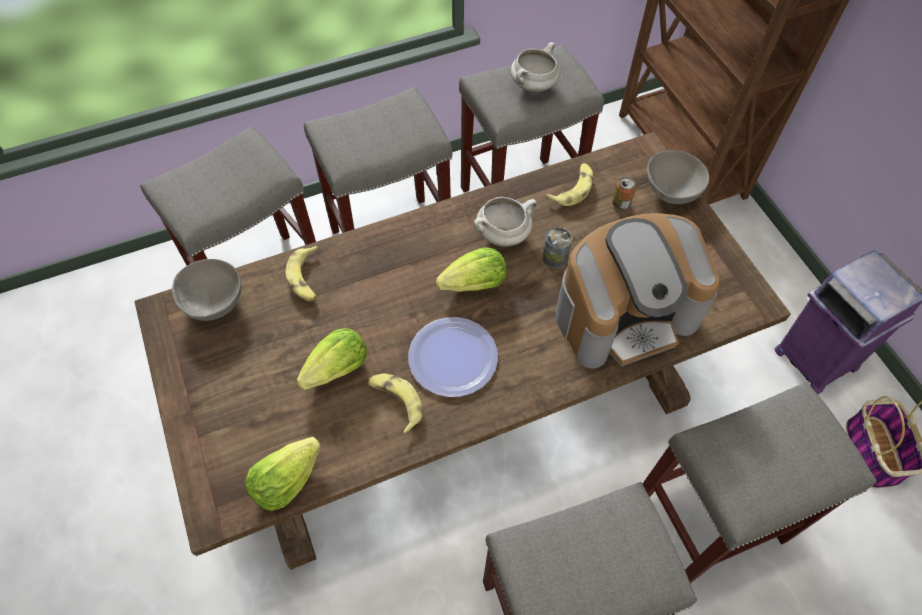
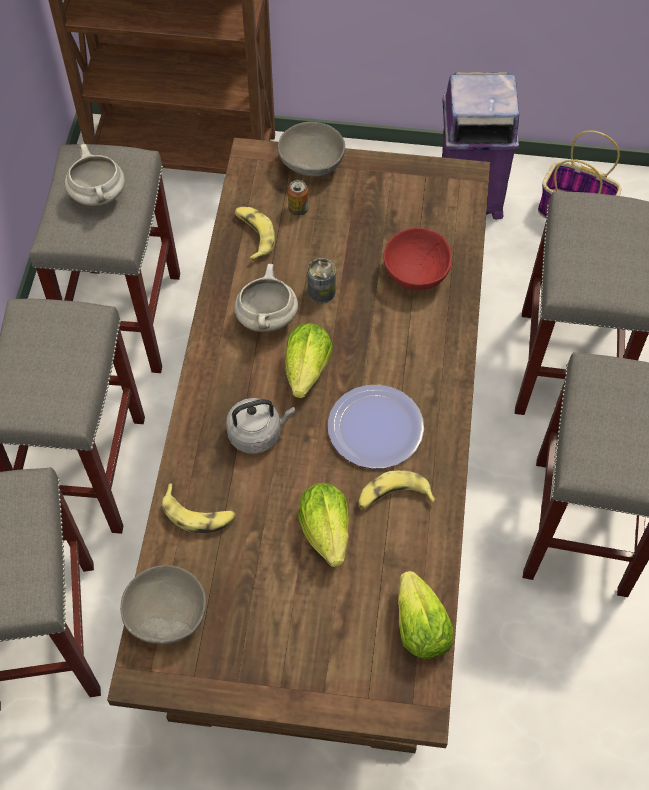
camera: 60 degrees left, 0 degrees up
(396, 281) = (257, 434): none -> grey kettle
(625, 314) = (416, 273): coffee machine -> red bowl

